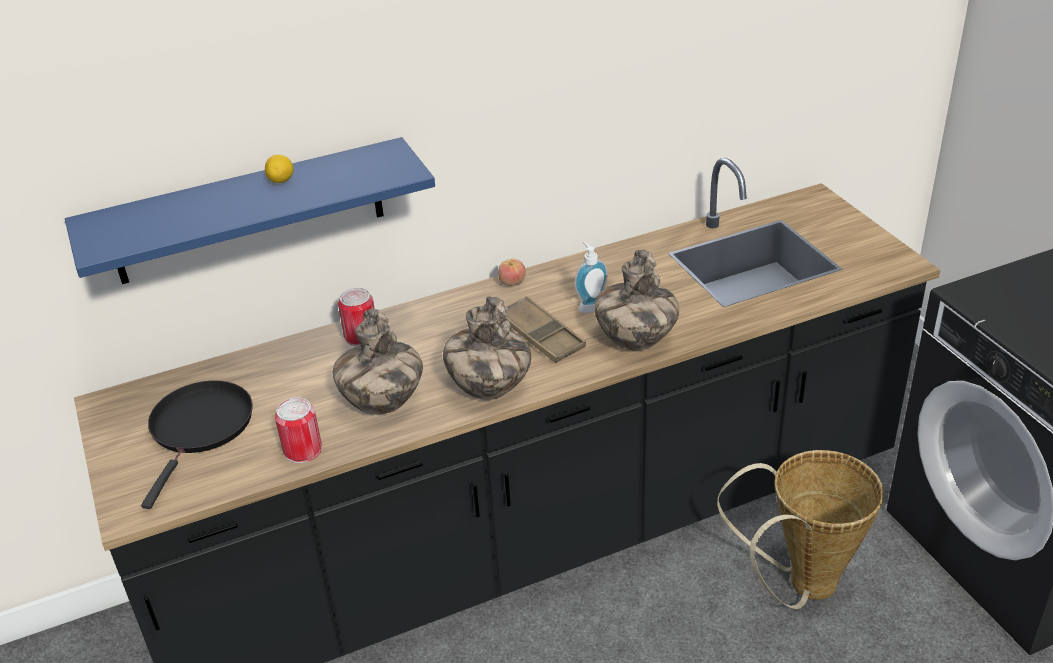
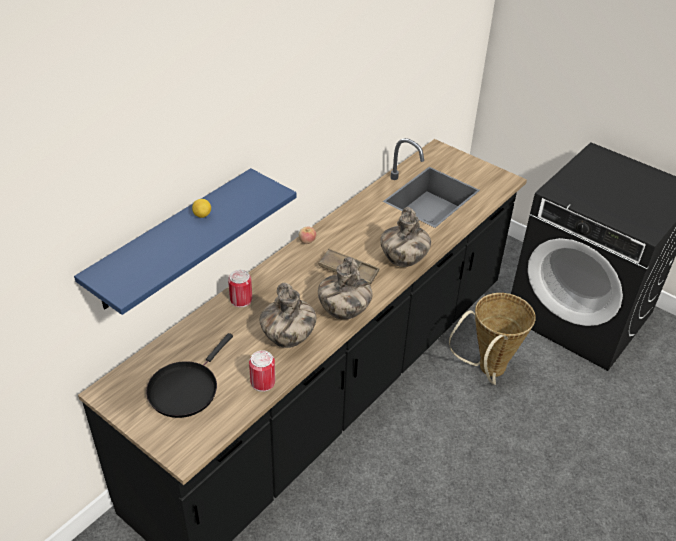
camera: 30 degrees left, 5 degrees up
(200, 428) = (185, 388): black frying pan -> black frying pan turned 135 degrees counterclockwise
(590, 306) = (362, 245): soap dispenser -> none

